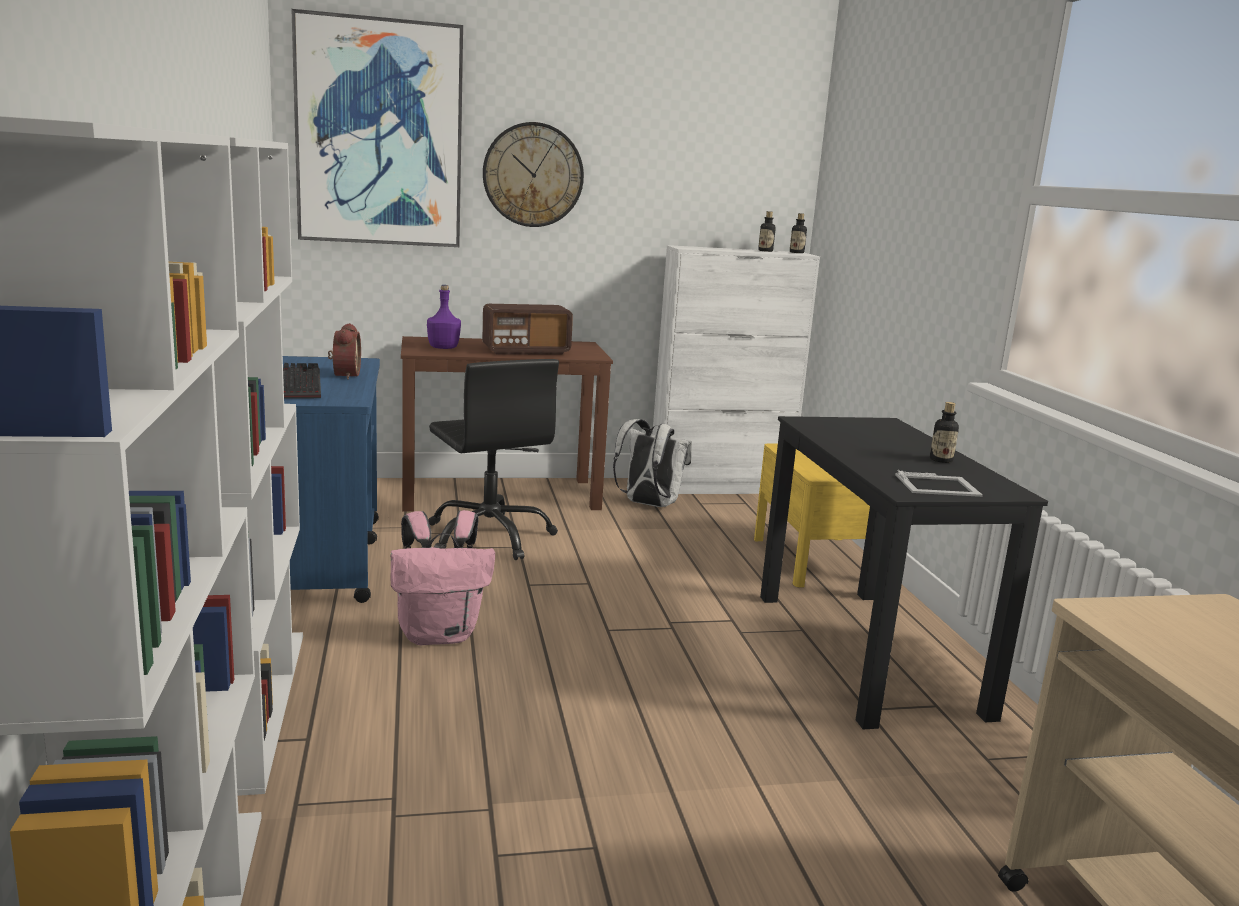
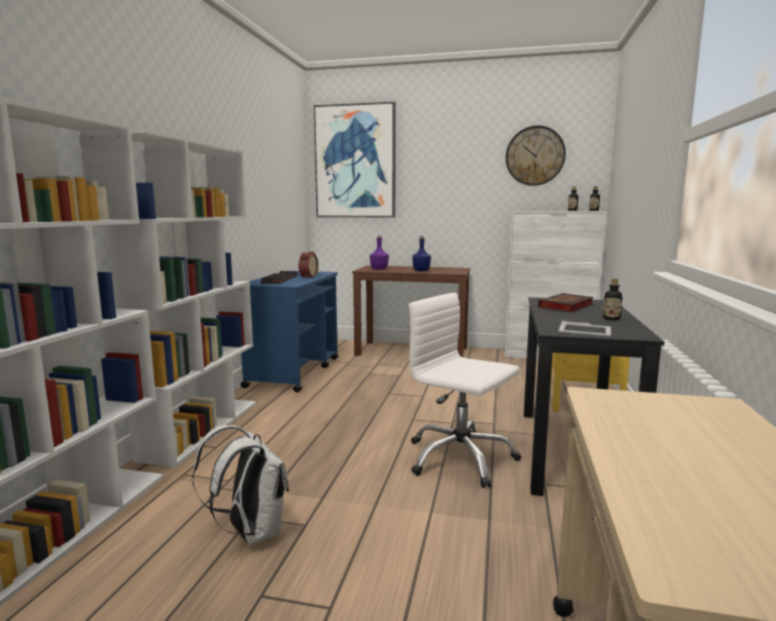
camera: 25 degrees right, 5 degrees down
(440, 634) = (321, 410): pink backpack -> none
(490, 536) = (389, 369): black office chair -> none
(526, 351) = (421, 270): radio -> blue bottle
(533, 175) = (433, 176): wall clock -> wall clock (535, 156)
(648, 504) = (493, 361): white backpack -> white backpack (250, 532)
(729, 688) = (460, 458): none -> white office chair
(855, 436) = (566, 306): none -> book

